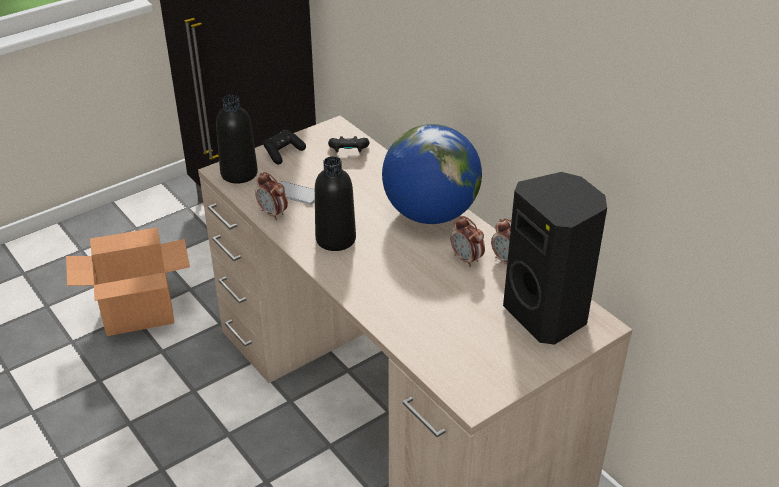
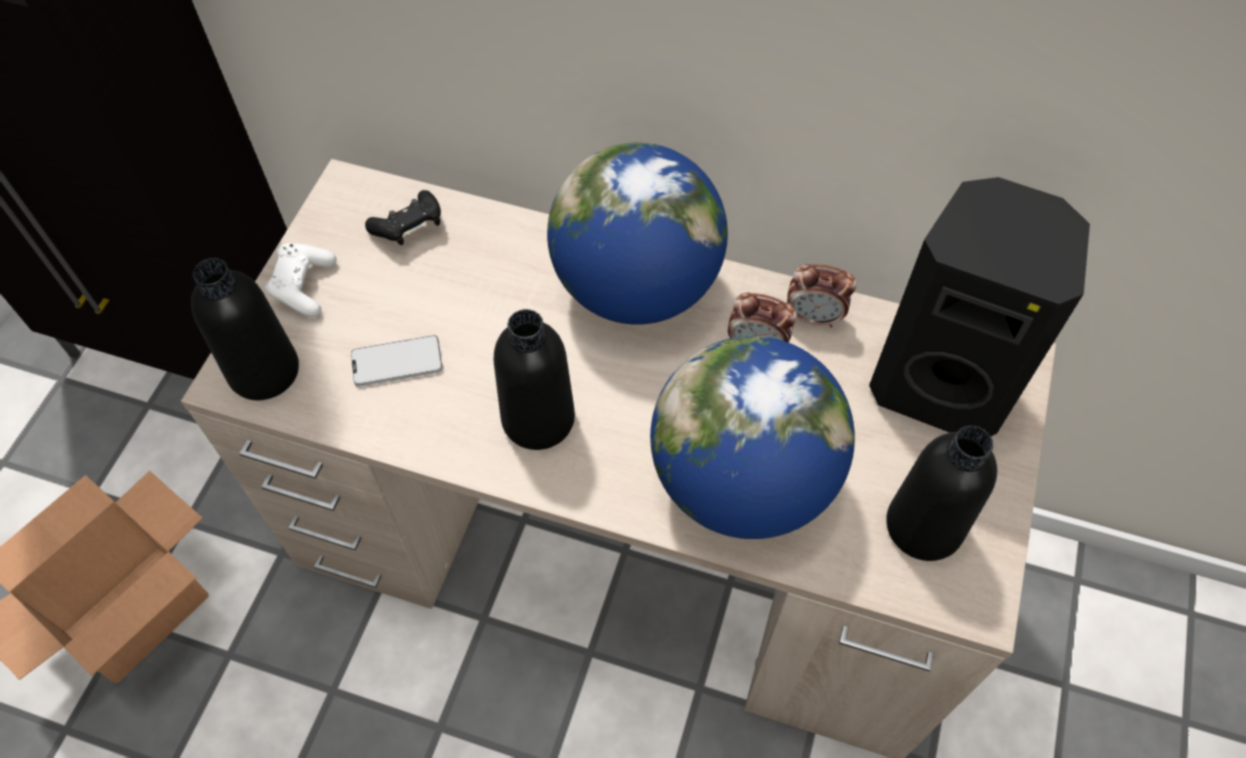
camera: 35 degrees left, 20 degrees up
(273, 213) = (394, 424): alarm clock -> none
(283, 153) = (303, 287): black game controller -> white game controller
(405, 302) = (742, 481): none -> globe
(478, 361) = (924, 526): none -> black bottle

